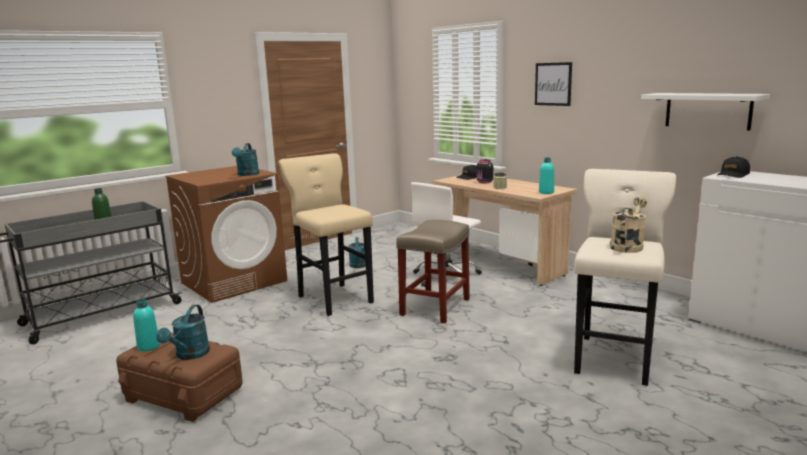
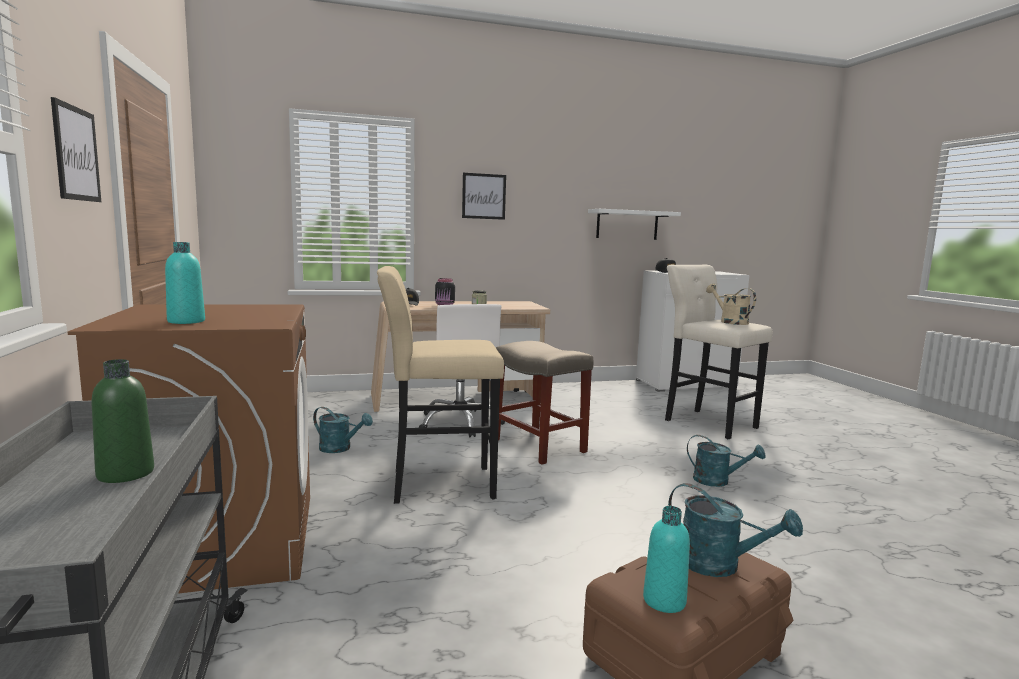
camera: 65 degrees left, 5 degrees down
(219, 97) = (76, 154): none -> picture
(247, 174) = (269, 310): turquoise watering can -> turquoise watering can (718, 481)
(546, 192) = (529, 305): turquoise bottle -> turquoise bottle (186, 321)

